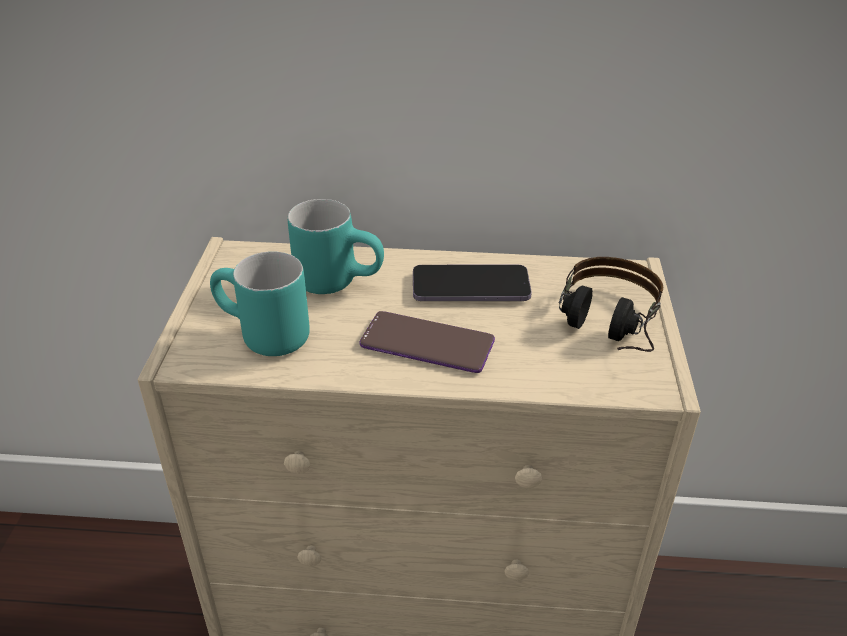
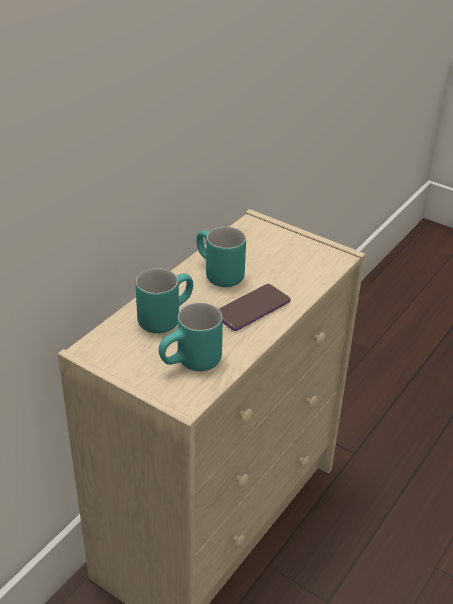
camera: 60 degrees left, 0 degrees up
(470, 287) = (216, 275): phone -> turquoise mug
(605, 330) = (292, 250): headphones -> none

